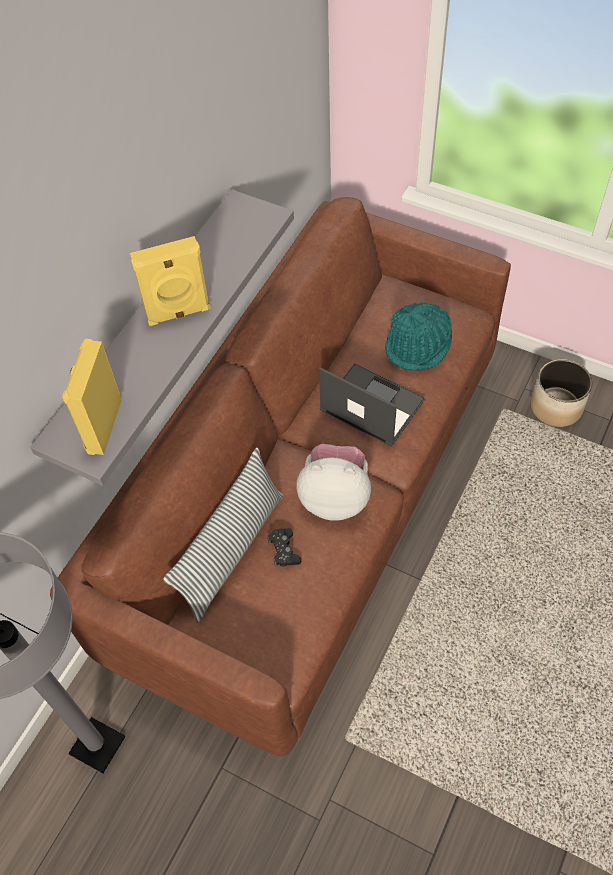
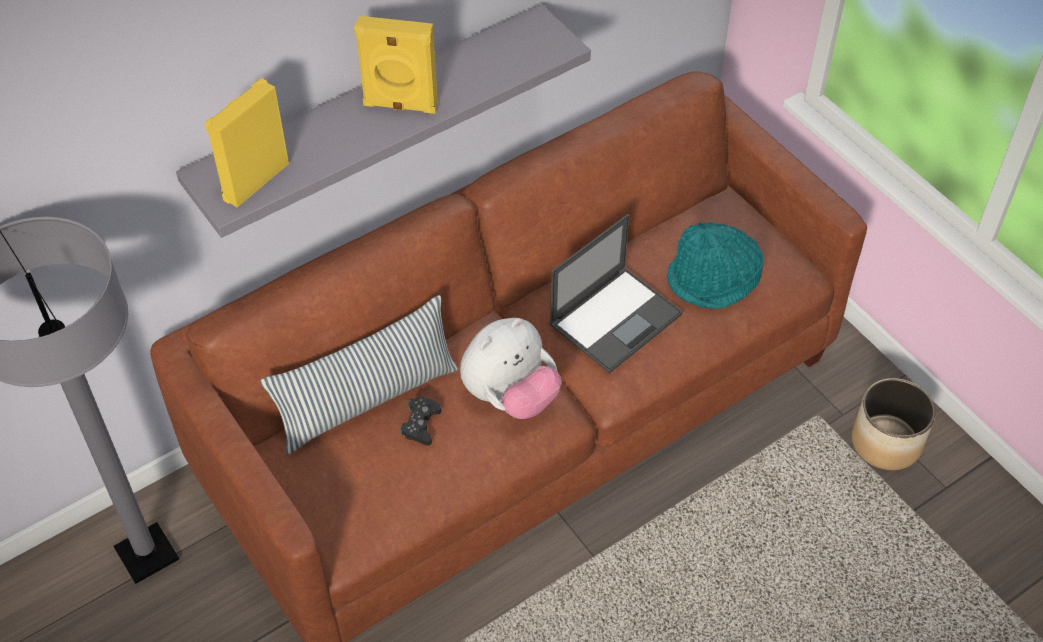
camera: 25 degrees right, 5 degrees down
(335, 497) = (510, 396): plush toy -> plush toy turned 105 degrees clockwise
(371, 404) = (616, 318): laptop -> laptop turned 75 degrees clockwise

